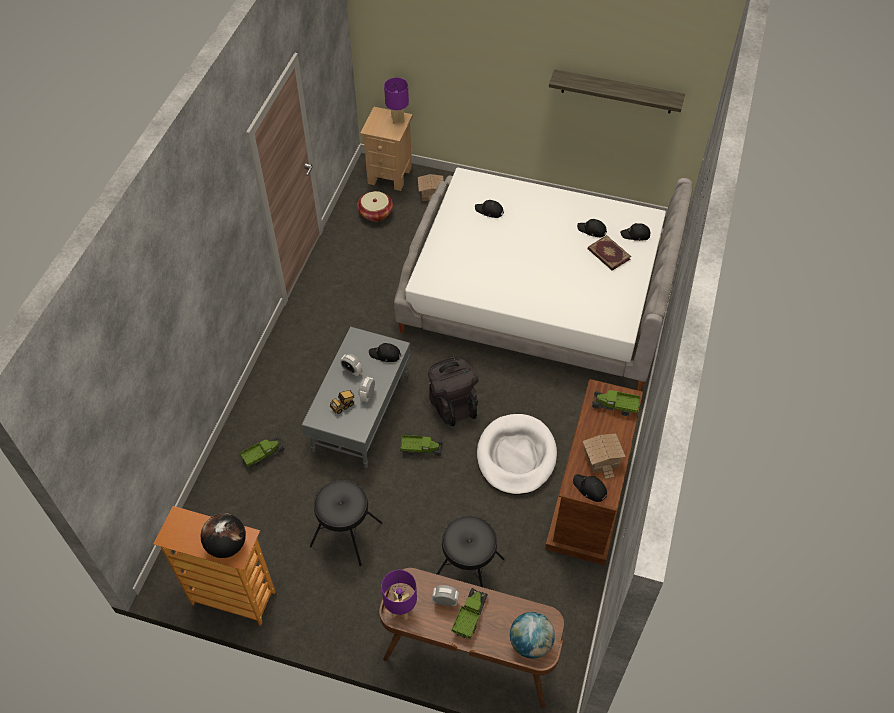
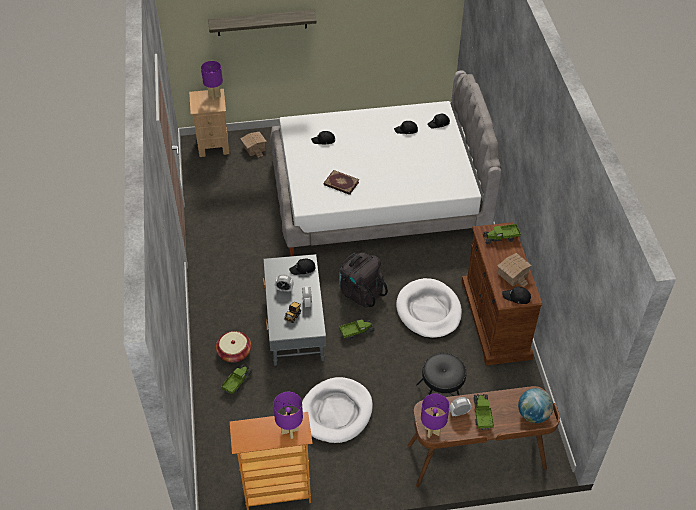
camera: 25 degrees left, 5 degrees down
(226, 545) = (289, 431): globe -> purple table lamp
(346, 533) = (336, 412): black stool -> white dog bed
(375, 213) = (219, 176): basket -> basket (234, 352)
(608, 254) = (427, 143): book -> book (341, 184)
(617, 91) = (387, 22): shelf -> shelf (262, 22)

